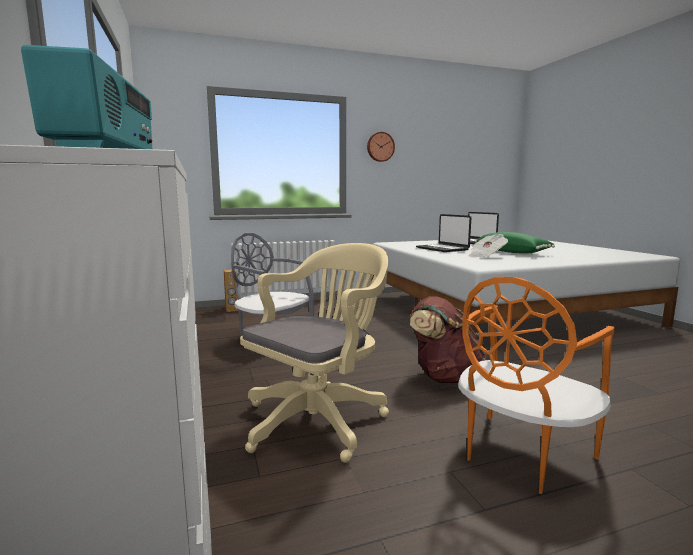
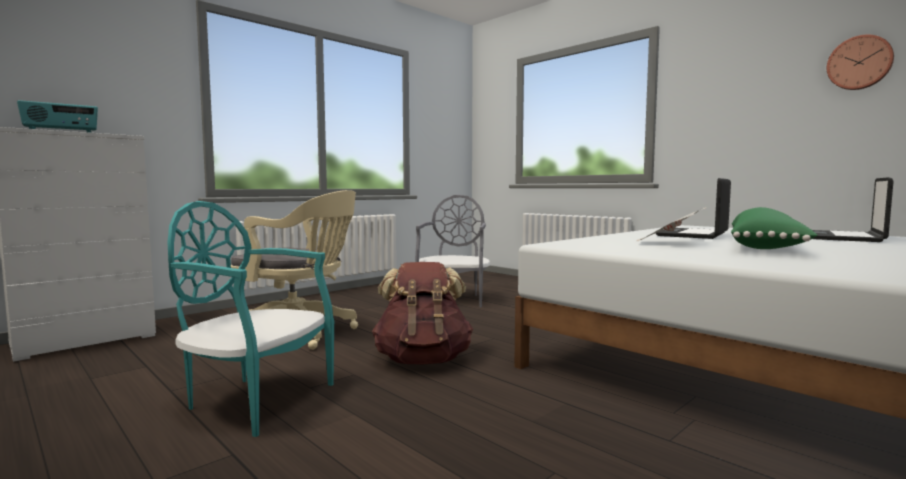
camera: 65 degrees right, 5 degrees down
(232, 310) = (510, 279): brown speaker -> none
(380, 147) = (709, 83): wall clock -> wall clock (859, 63)
(520, 454) = (256, 400): orange chair -> turquoise chair

